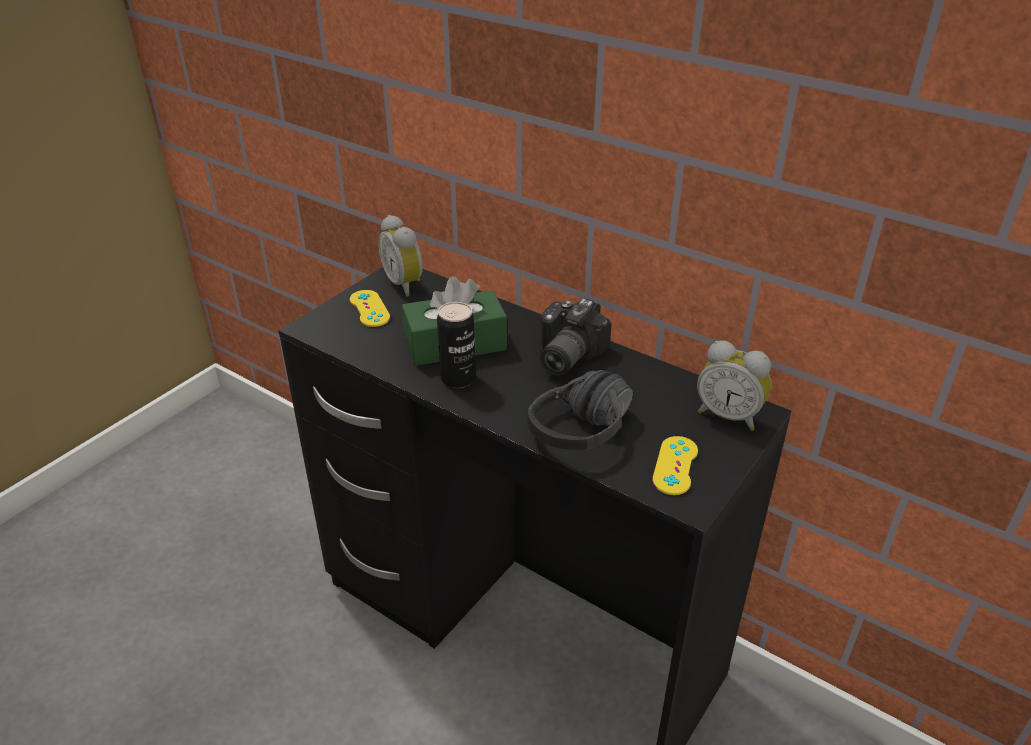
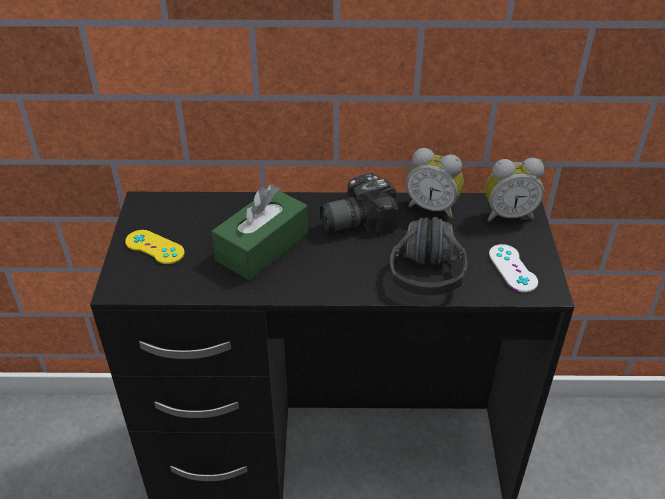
camera: 35 degrees left, 5 degrees up
(406, 284) = (163, 212): alarm clock -> alarm clock (432, 207)
(458, 379) = (296, 275): can -> none
(563, 356) = (354, 219): camera -> camera turned 75 degrees clockwise
(675, 465) = (512, 268): yellow game controller -> white game controller

